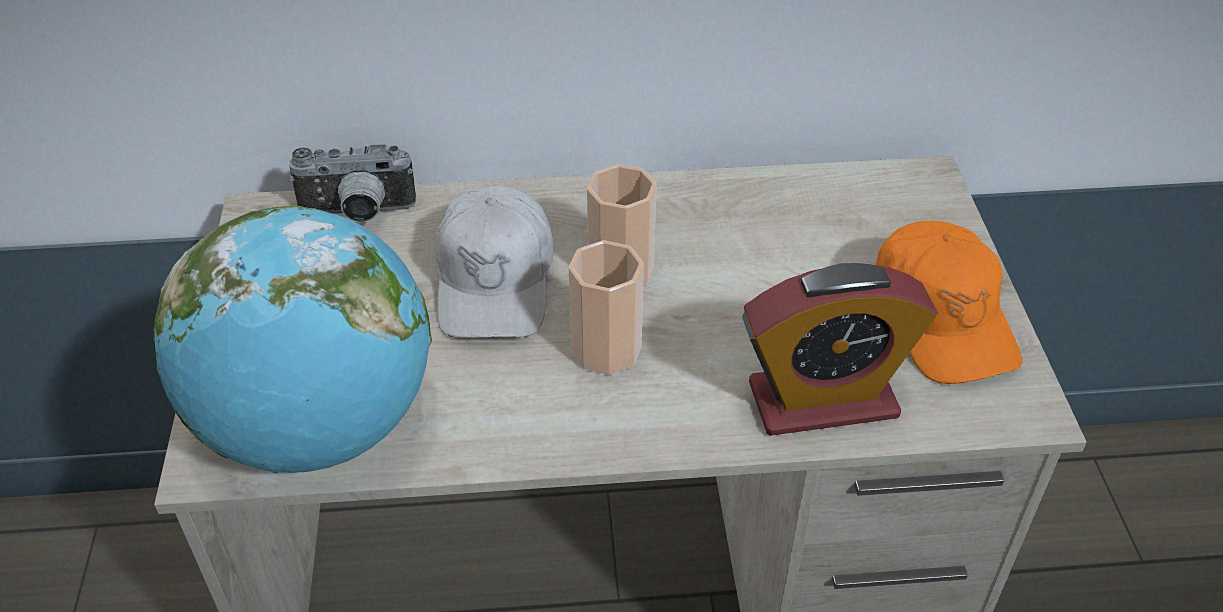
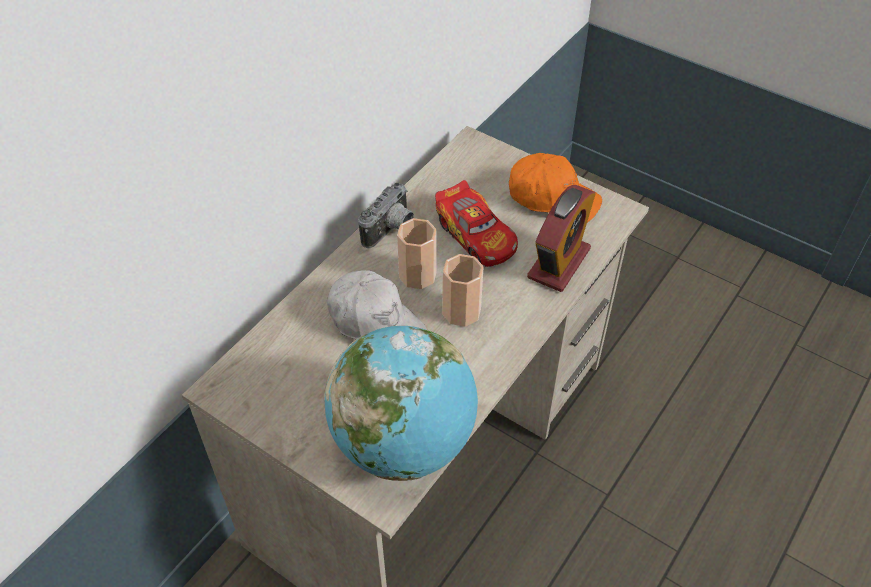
camera: 50 degrees left, 5 degrees up
(357, 214) = (266, 348): camera -> camera (391, 230)
(762, 283) = (476, 236): none -> toy car

